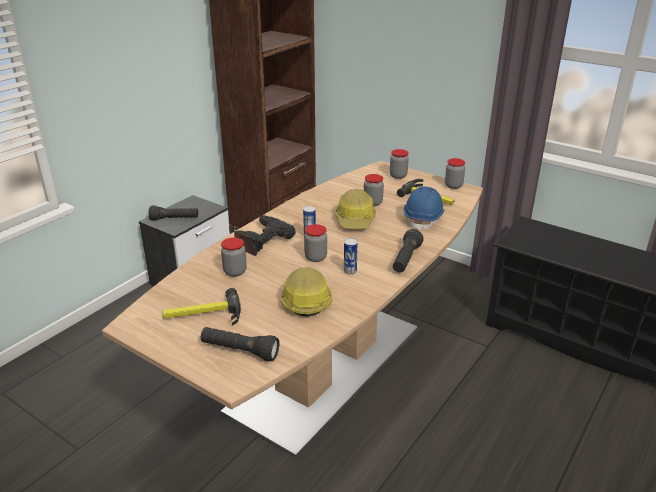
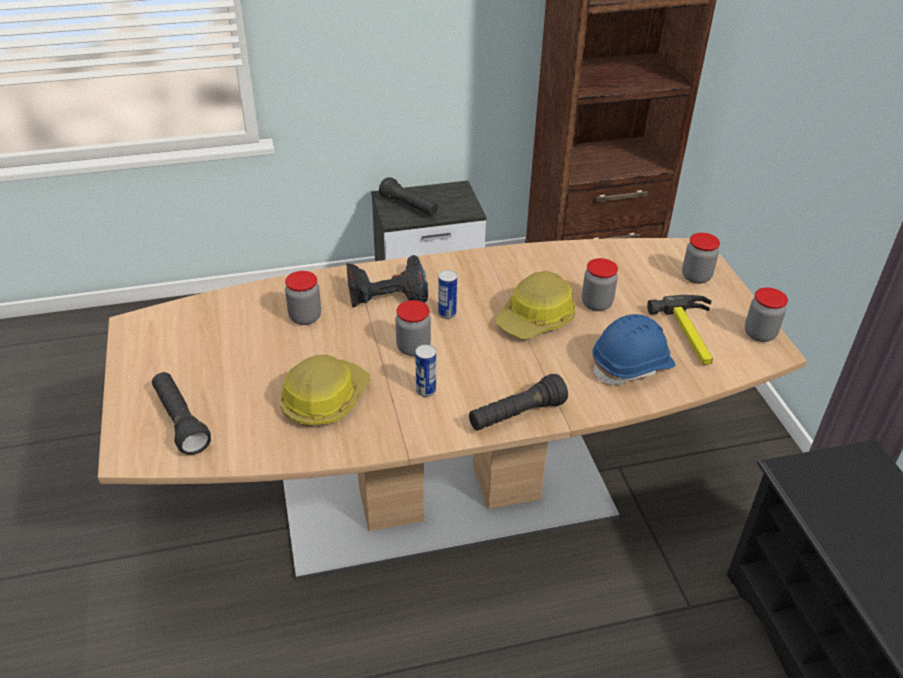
camera: 40 degrees right, 10 degrees up
(203, 315) = (206, 355): hammer -> none

